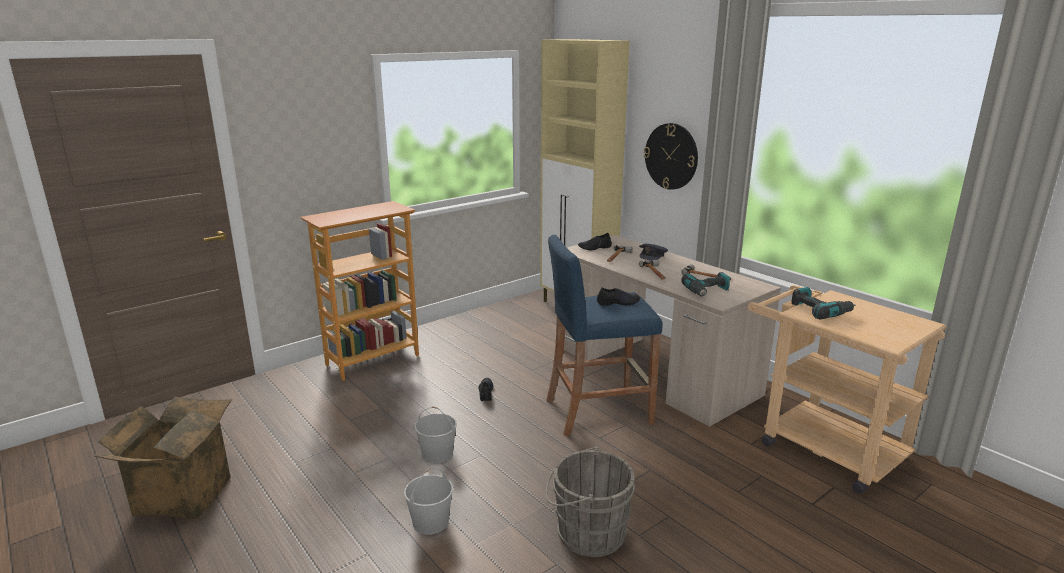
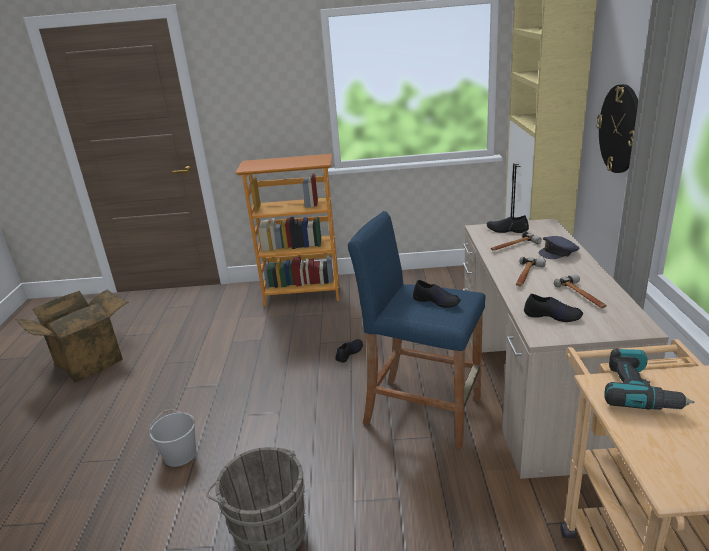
camera: 40 degrees right, 5 degrees up
(438, 454) = (251, 396): white bucket -> none
(707, 291) = (552, 315): power drill -> black shoe

